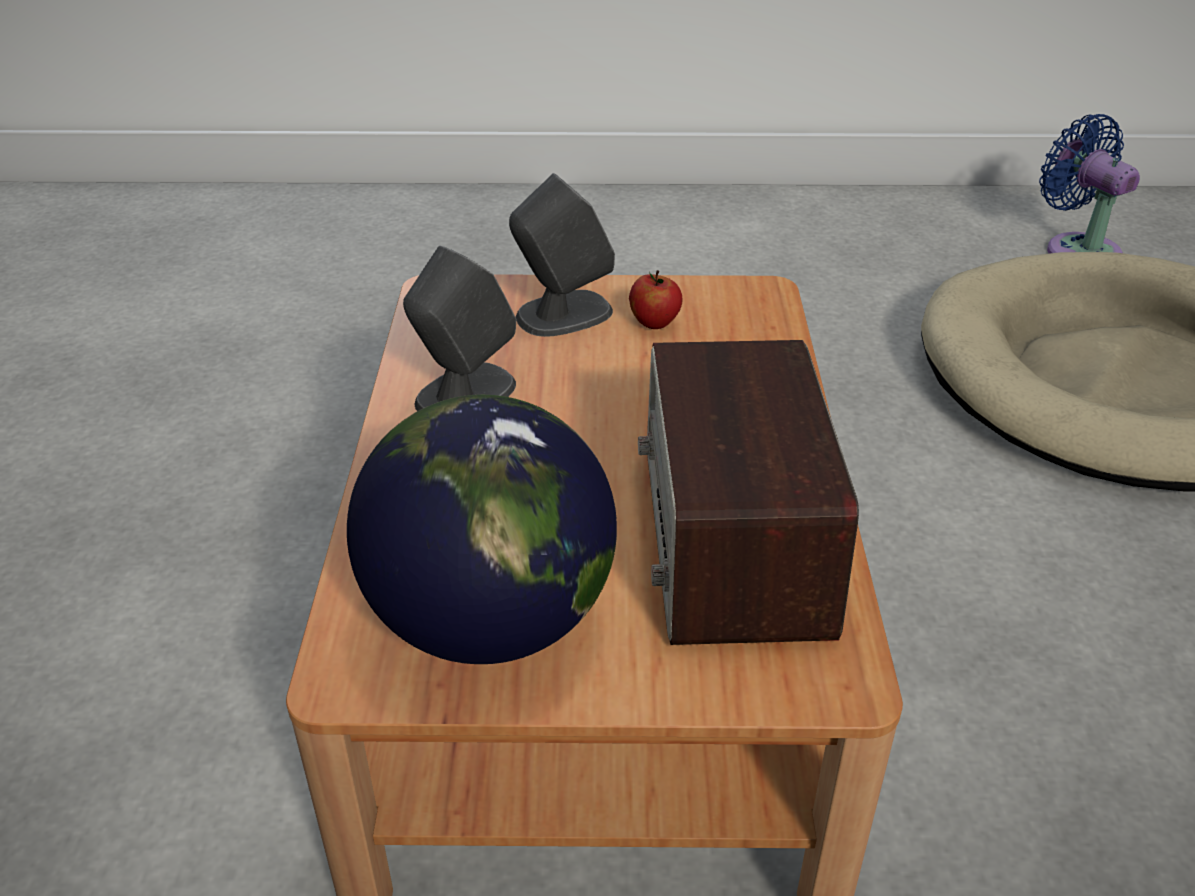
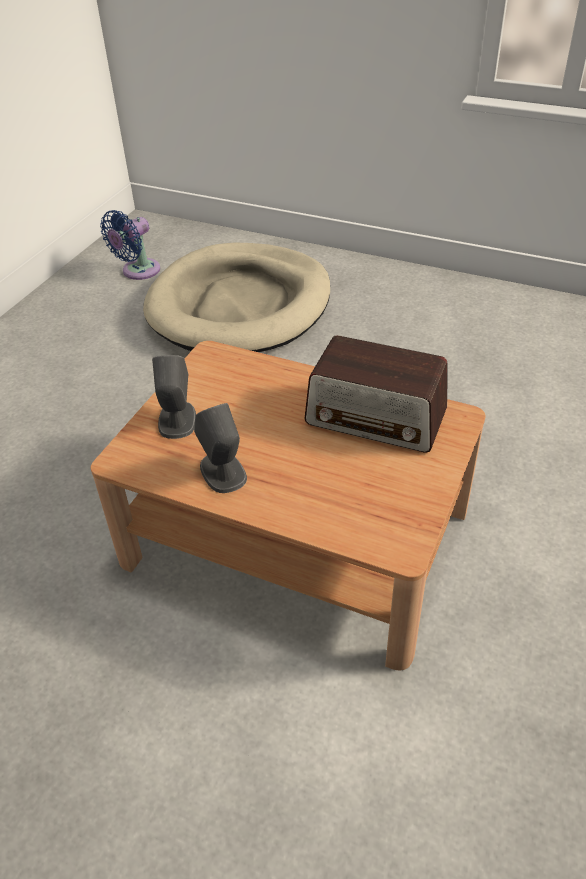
camera: 65 degrees left, 5 degrees up
(492, 619) = (389, 500): globe -> none
(655, 323) = (209, 392): apple -> none
(1077, 250) = (138, 271): blue fan -> blue fan turned 45 degrees counterclockwise

